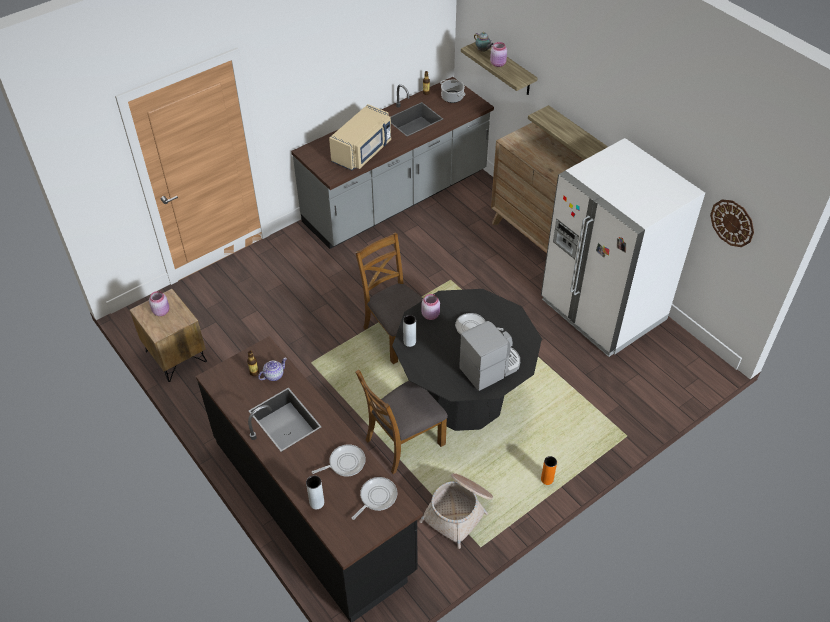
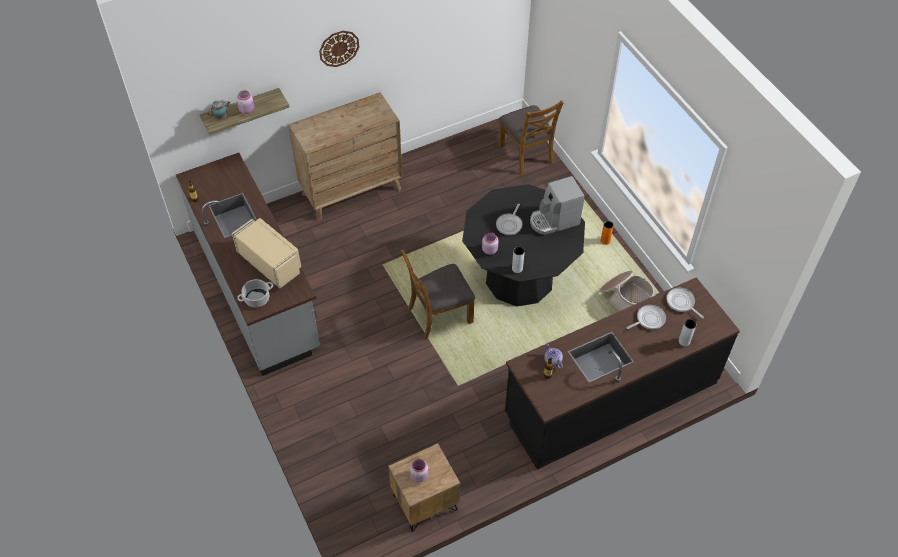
camera: 80 degrees left, 5 degrees up
(344, 463) = (649, 319): frying pan -> frying pan turned 75 degrees clockwise
(403, 442) = (557, 326): brown chair -> brown chair (526, 154)
(452, 97) = (211, 180): cooking pot -> cooking pot (257, 299)
(491, 368) = (554, 220): coffee machine -> coffee machine turned 90 degrees counterclockwise
(577, 136) = (337, 93): shelf -> none
(602, 310) = (445, 169): white fridge -> none
(732, 222) = (490, 25): wall clock -> wall clock (339, 48)

